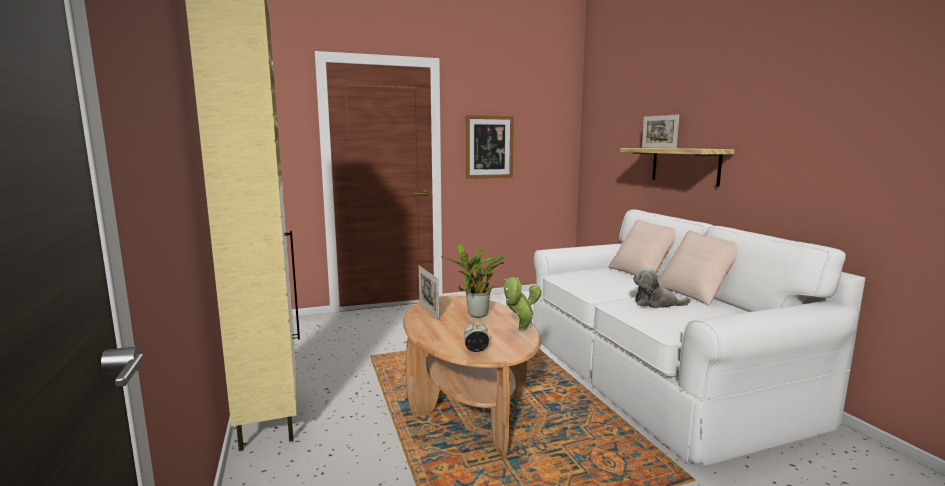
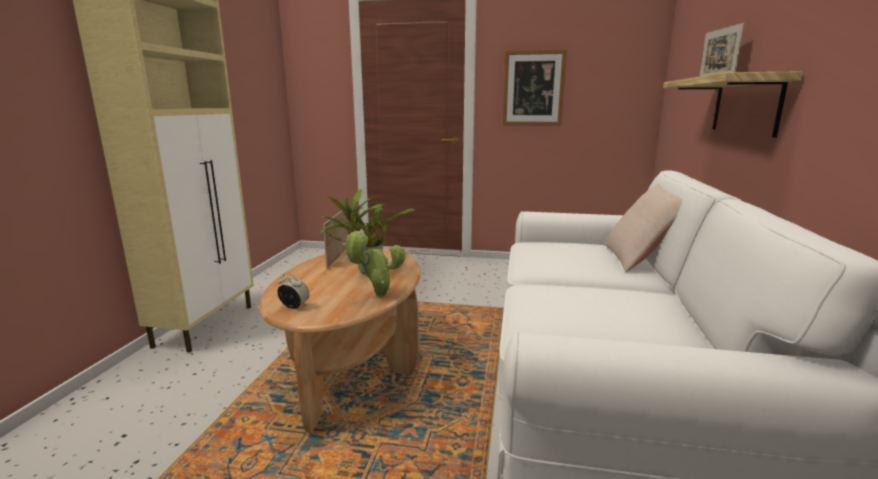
camera: 30 degrees right, 5 degrees up
(656, 303) = (574, 300): plush toy -> none
(695, 293) = (669, 299): beige pillow -> none

